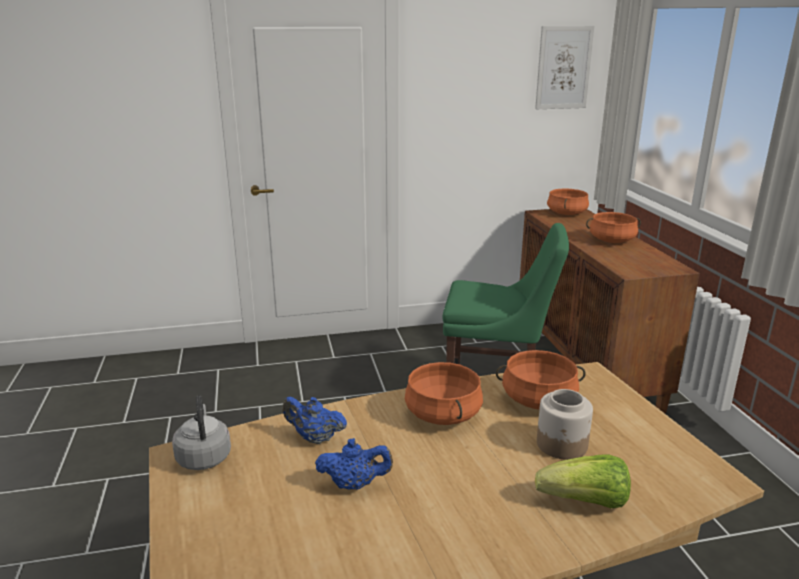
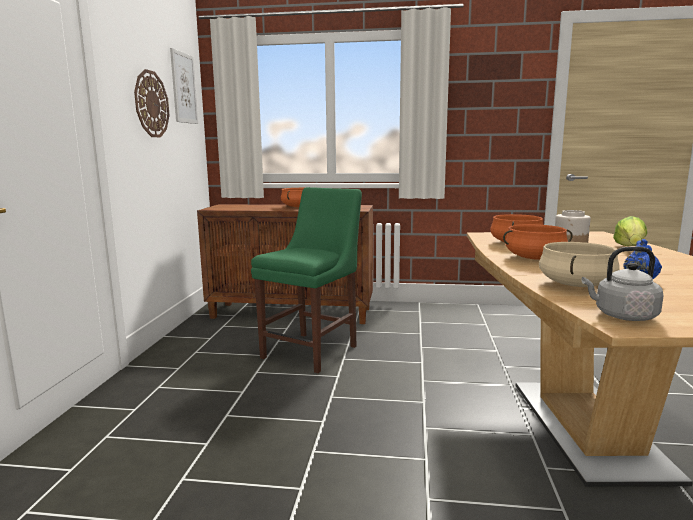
camera: 70 degrees left, 10 degrees down
(315, 438) = (577, 284): blue teapot -> beige cooking pot
(487, 95) = (151, 104): none -> wall clock
(567, 213) = (226, 206): orange cooking pot -> none

